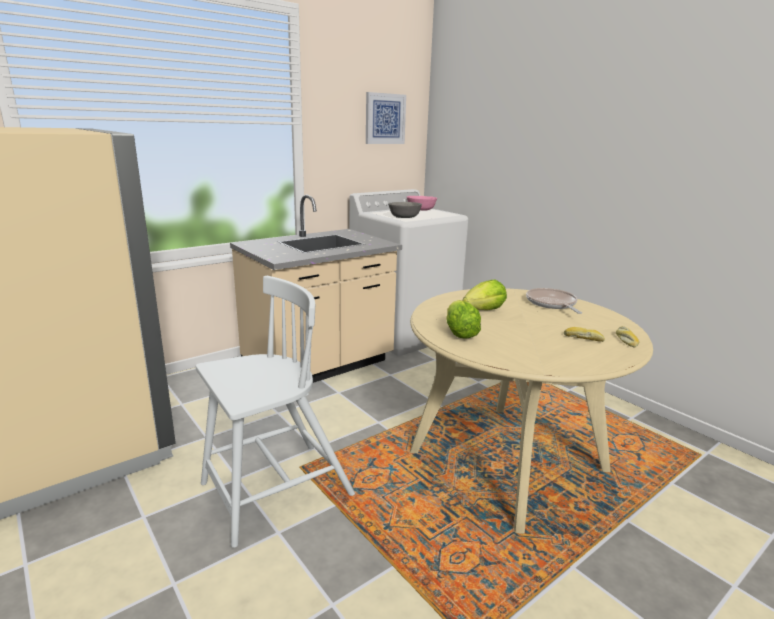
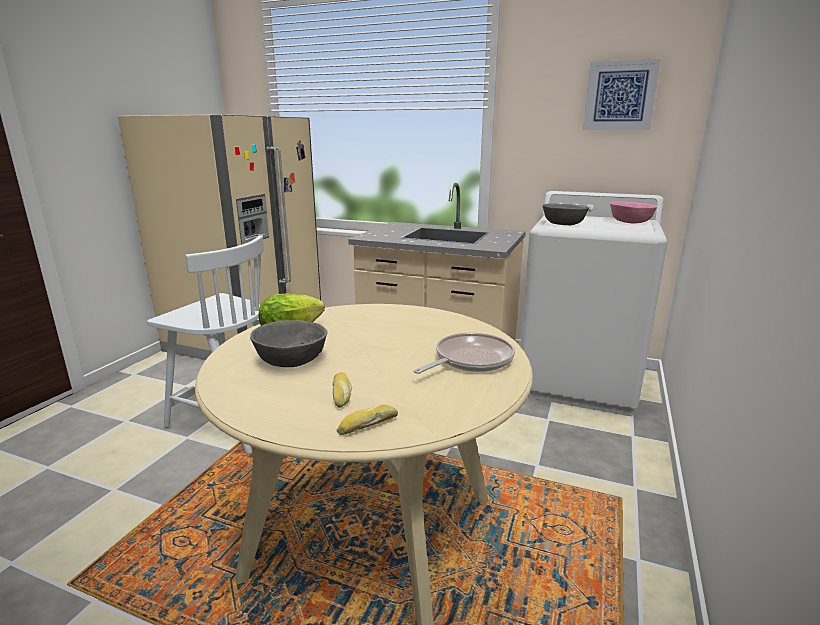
camera: 60 degrees right, 0 degrees up
(484, 310) = (382, 330): lettuce -> none
(518, 341) = (291, 360): none -> grey bowl

